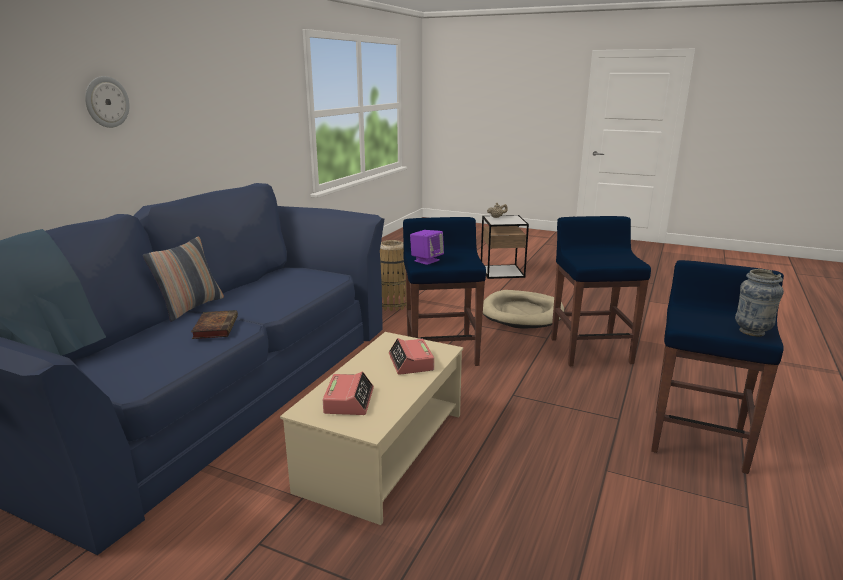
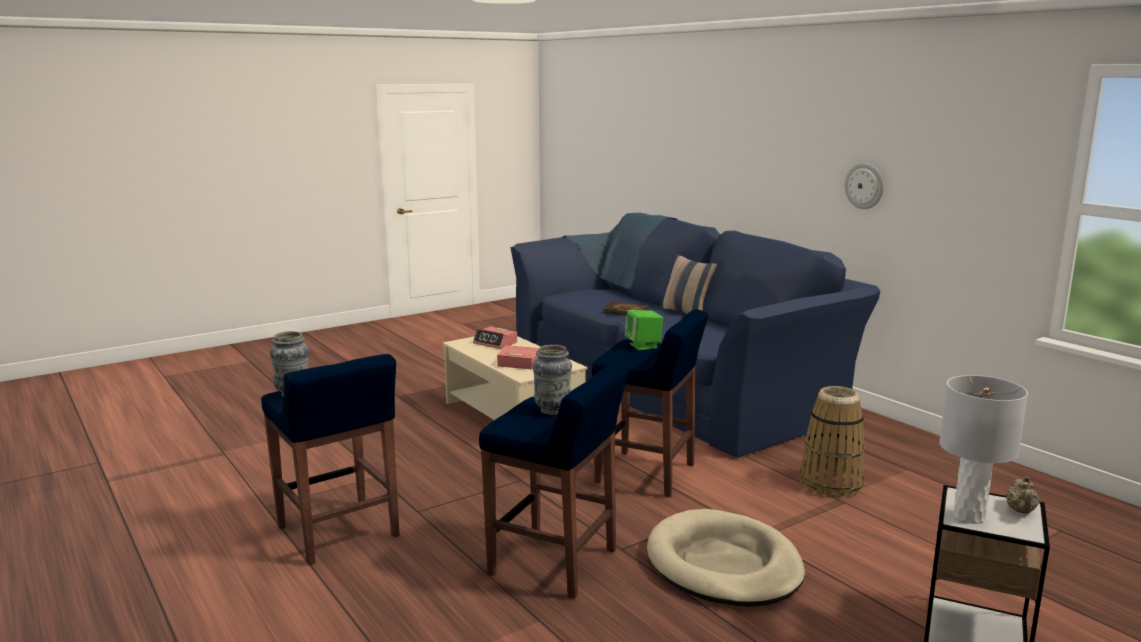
camera: 120 degrees right, 5 degrees down
(106, 102) = (774, 145): wall clock -> wall clock (864, 186)
(426, 260) = (643, 346): purple speaker -> green speaker
(514, 221) = (968, 516): none -> grey table lamp
(592, 257) = (552, 410): none -> vase

